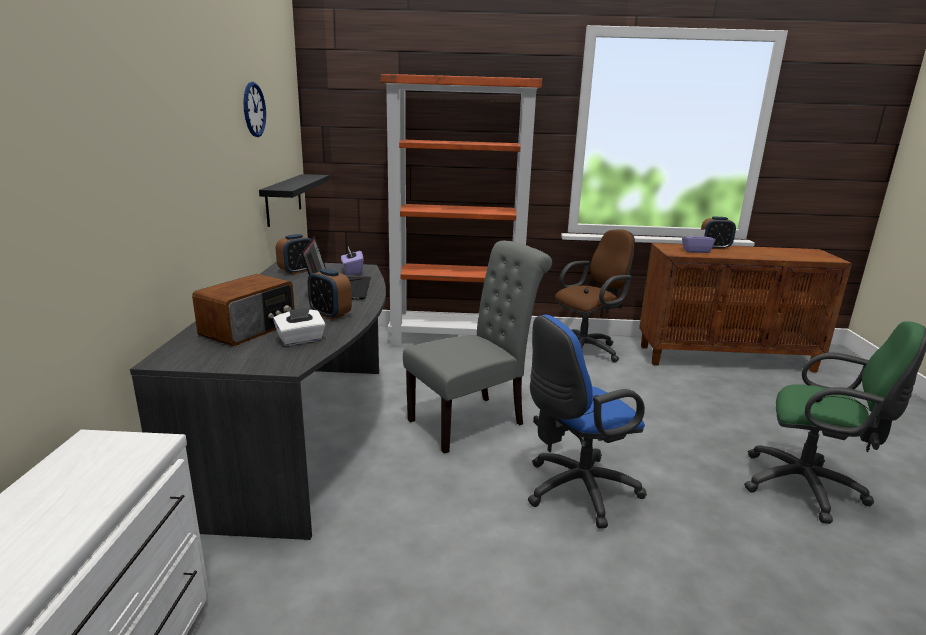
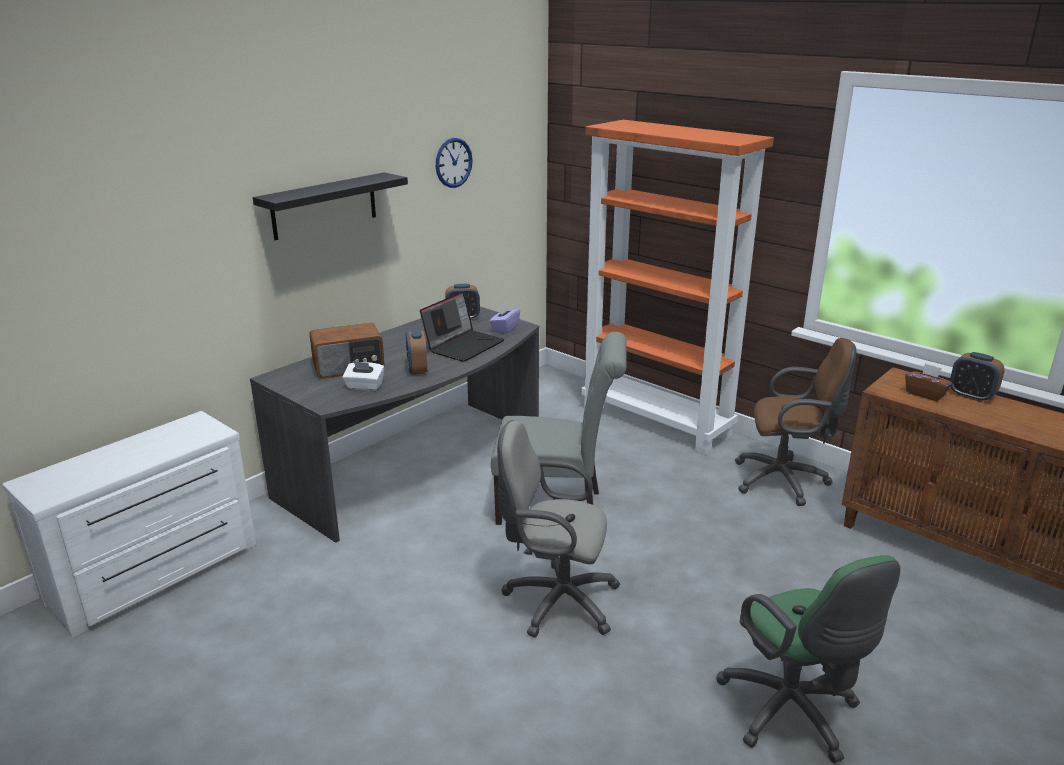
camera: 40 degrees right, 5 degrees up
(283, 199) = (498, 240): black shelf -> black shelf (324, 206)
(575, 491) = (555, 600): blue office chair -> grey office chair
(696, 251) = (925, 394): purple tissue box -> brown tissue box

